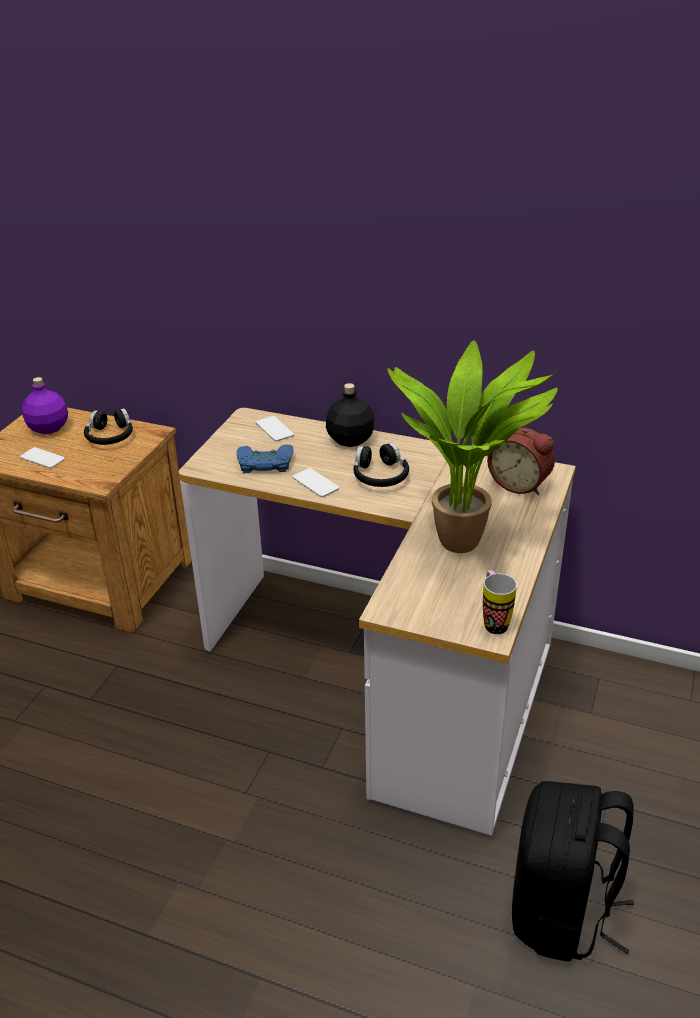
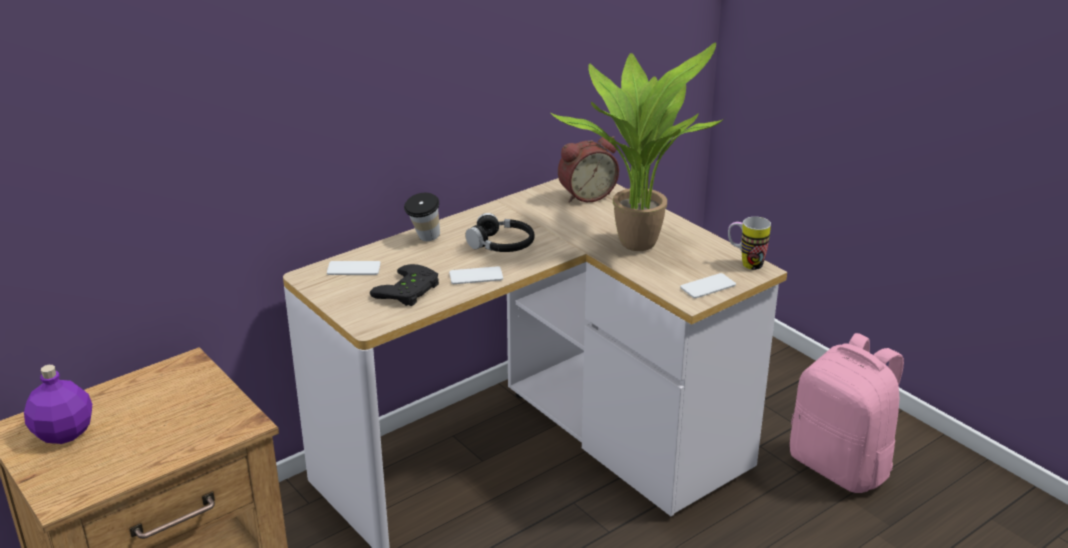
camera: 60 degrees left, 5 degrees down
(42, 458) = (133, 453): phone -> phone (708, 287)
(110, 436) = (153, 393): black headphones -> none
(264, 464) = (410, 291): blue game controller -> black game controller
(350, 439) = (424, 239): black bottle -> cup
(561, 913) = (841, 466): black backpack -> pink backpack

